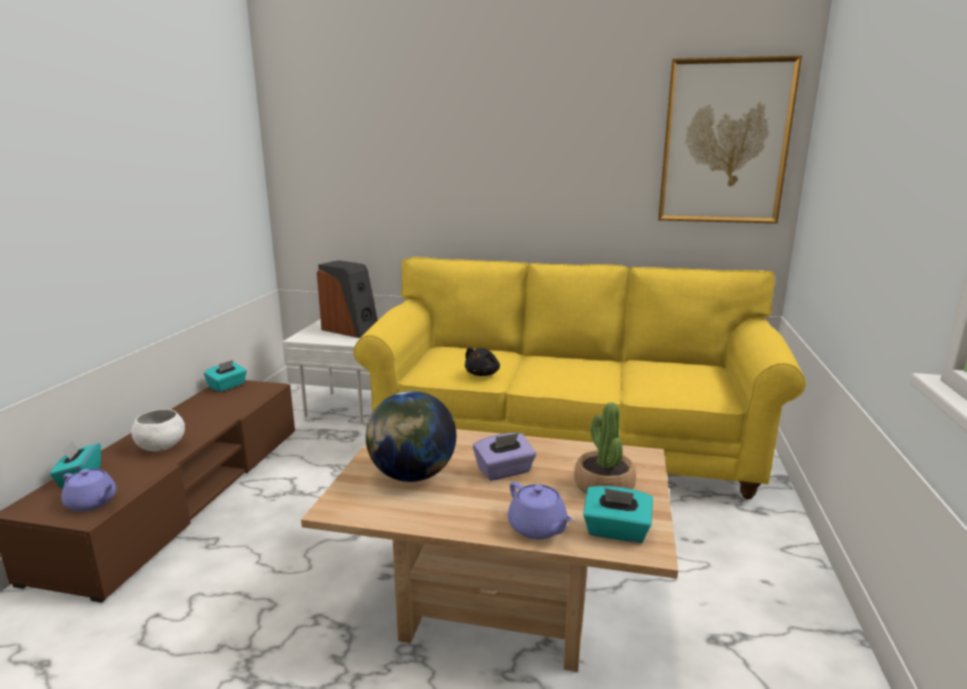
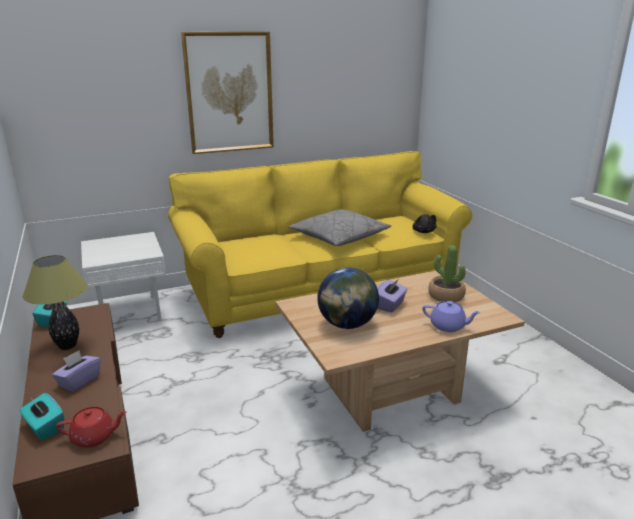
camera: 35 degrees left, 5 degrees up
(92, 503) = (94, 437): purple teapot -> red teapot
(161, 447) = (79, 381): white bowl -> purple tissue box
(202, 412) = (68, 346): none -> table lamp
(351, 330) = (128, 245): speaker -> none
(483, 374) = (282, 253): black plush toy -> black plush toy (423, 231)
(586, 372) = (339, 237): none -> grey pillow
(616, 531) = (481, 314): turquoise tissue box -> none
(725, 142) = (380, 68): picture -> picture (229, 93)

